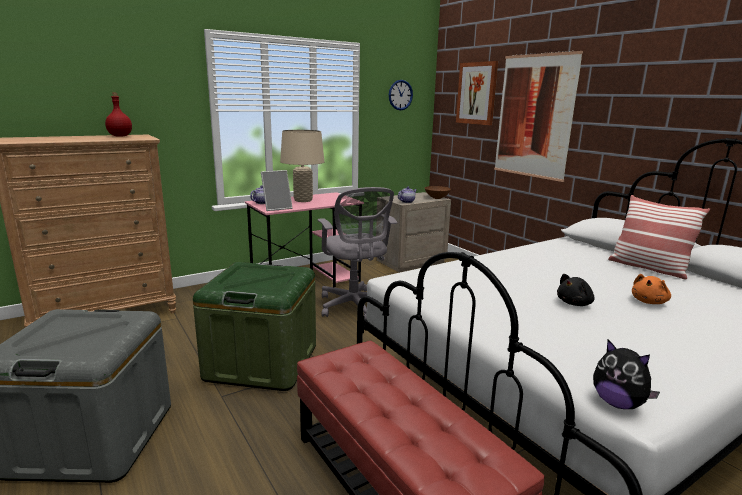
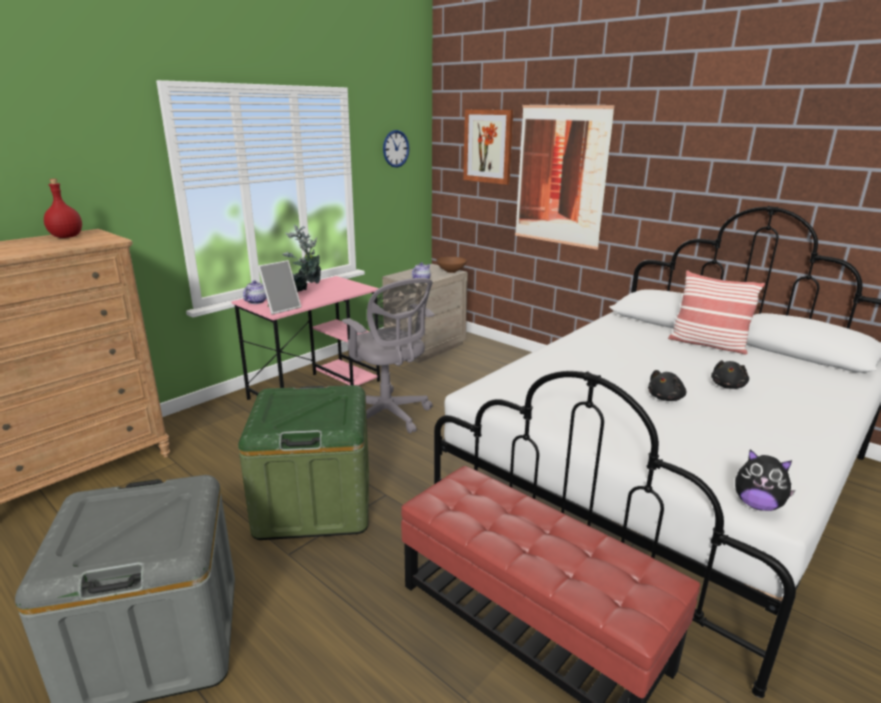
camera: 15 degrees left, 5 degrees up
(303, 200) = (305, 292): beige table lamp -> potted plant
(649, 302) = (728, 386): orange plush toy -> black plush toy

